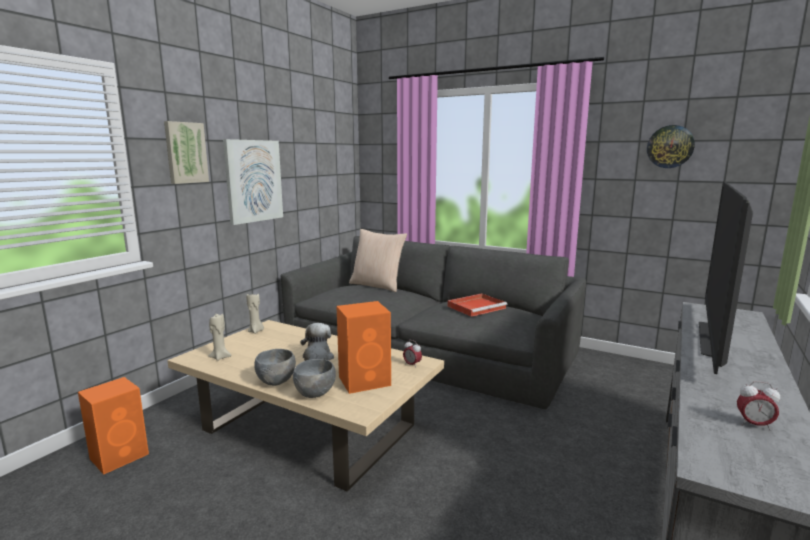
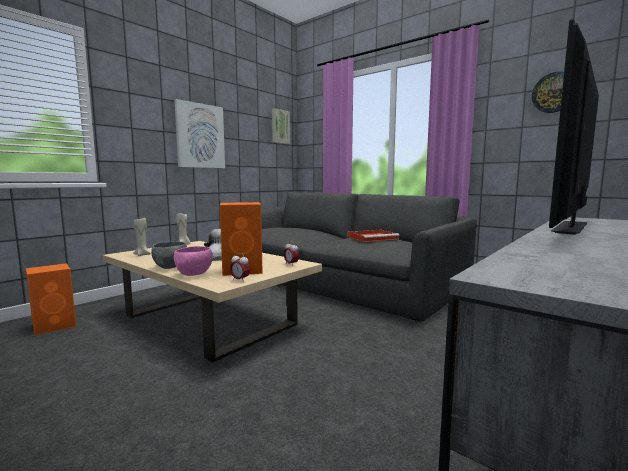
camera: 10 degrees right, 5 degrees down
(185, 153) = (141, 105): picture -> picture (280, 126)
(315, 394) = (195, 274): grey bowl -> pink bowl
(377, 285) = (299, 227): beige pillow -> none
(754, 425) = (581, 260): alarm clock -> alarm clock (240, 280)

